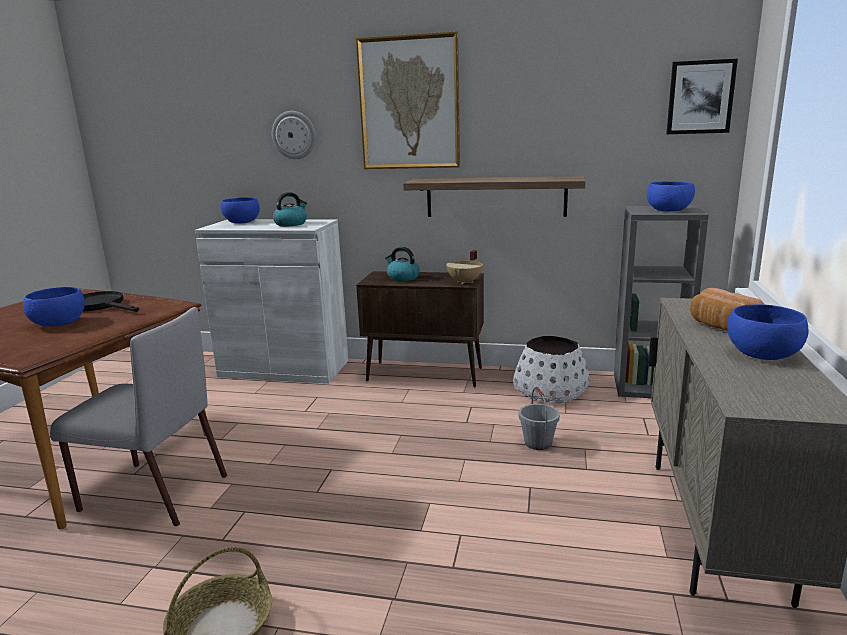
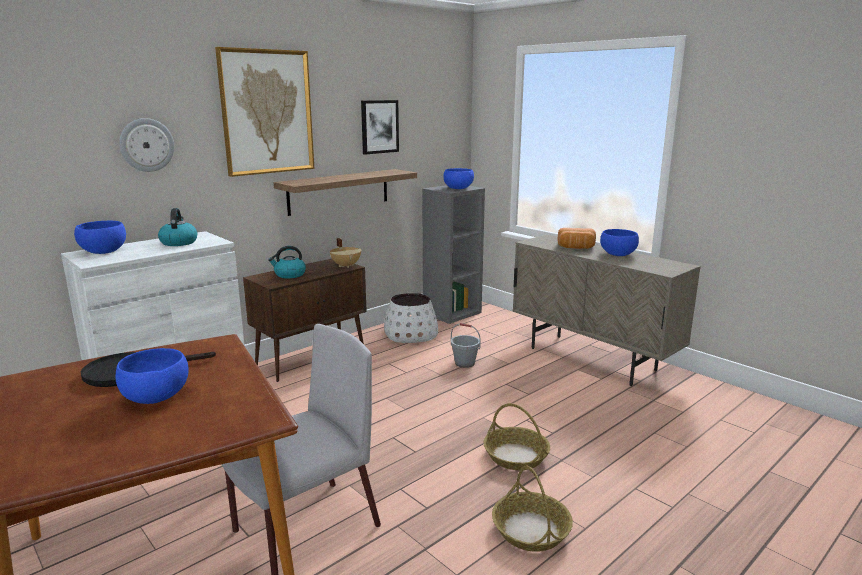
camera: 55 degrees left, 0 degrees up
(368, 559) = (516, 456): none -> basket
(700, 97) = (451, 111): picture -> picture (379, 126)

